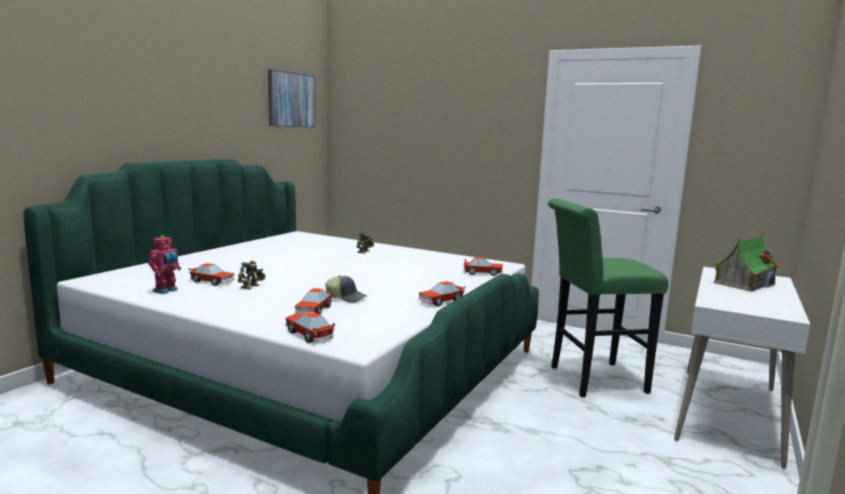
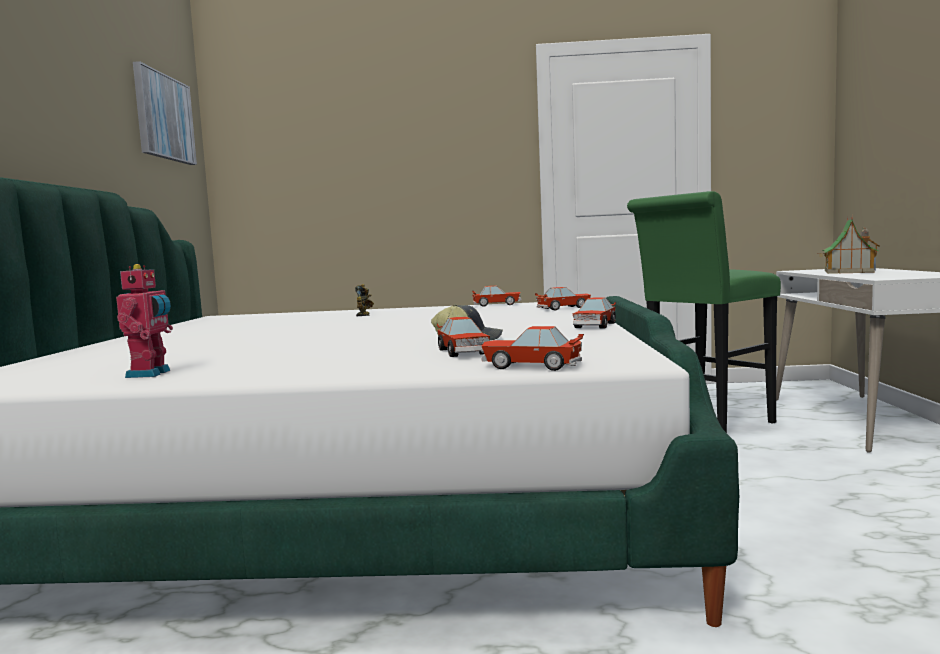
camera: 25 degrees left, 5 degrees down
(212, 282) = (211, 357): toy car -> toy car (497, 305)
(252, 287) = (295, 352): toy robot -> none

